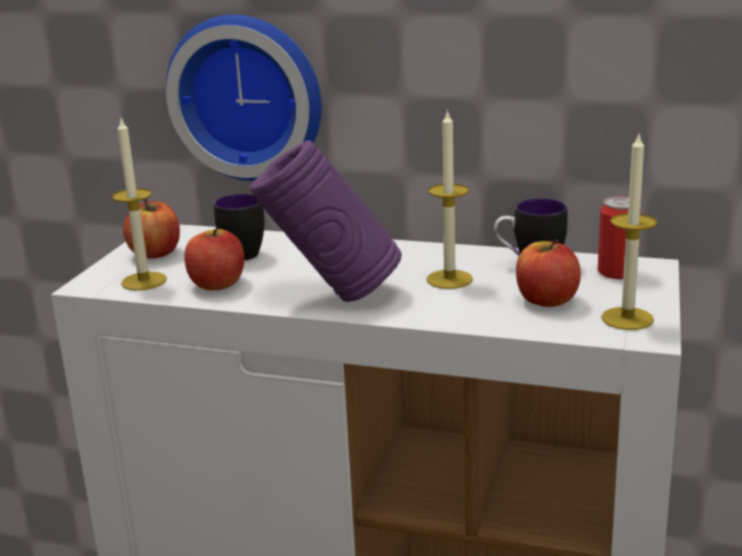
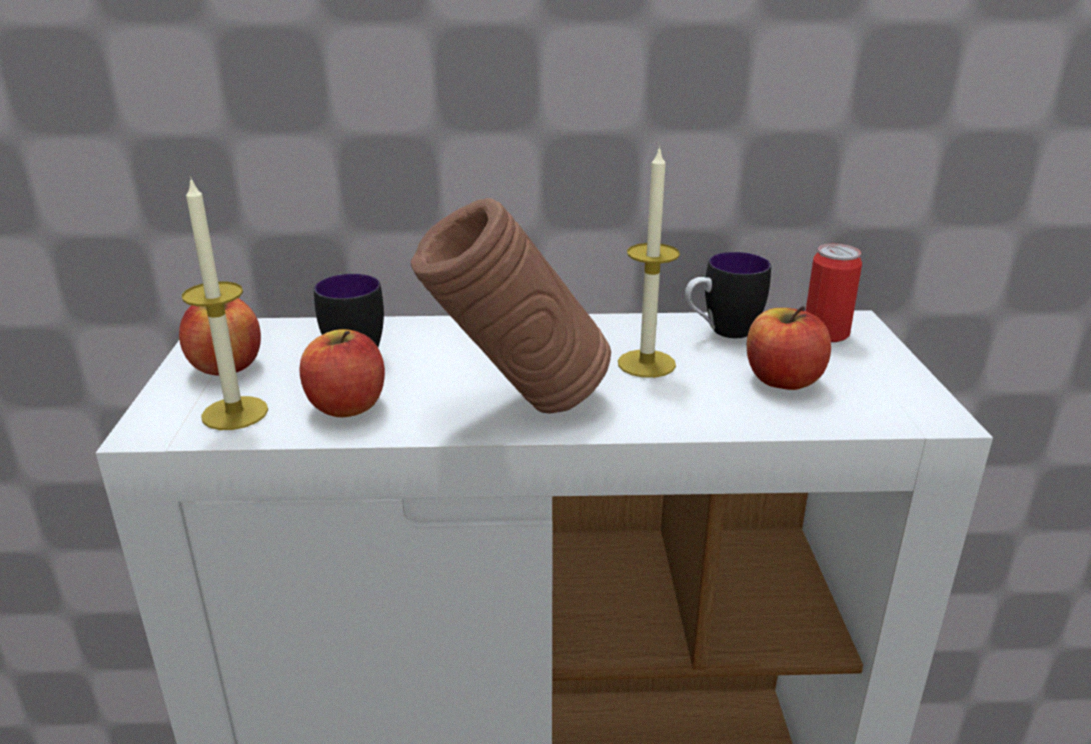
camera: 20 degrees left, 5 degrees up
(248, 96) = (328, 140): wall clock -> none
(331, 296) = (517, 406): purple vase -> brown vase
(627, 318) = (893, 394): candle -> none

